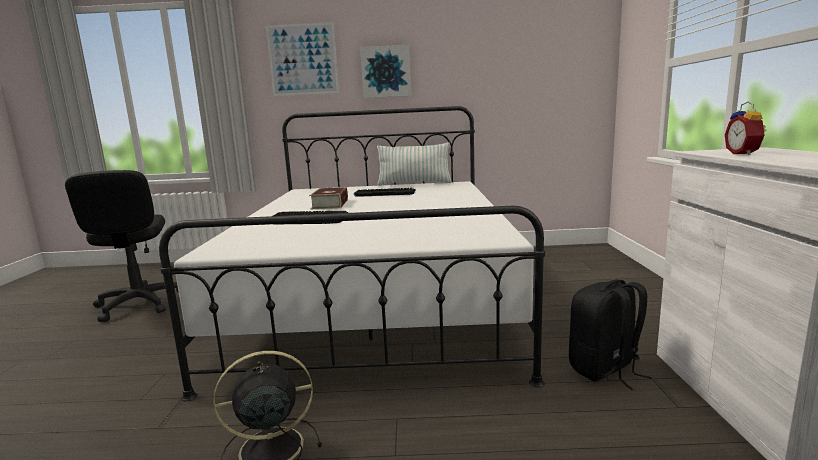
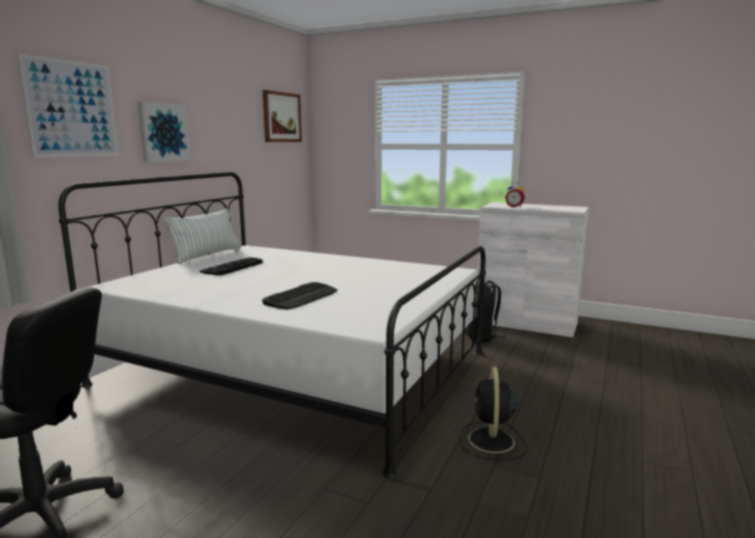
camera: 65 degrees left, 0 degrees up
(330, 204) = (241, 285): book -> none
(560, 42) = (281, 117): none -> picture

